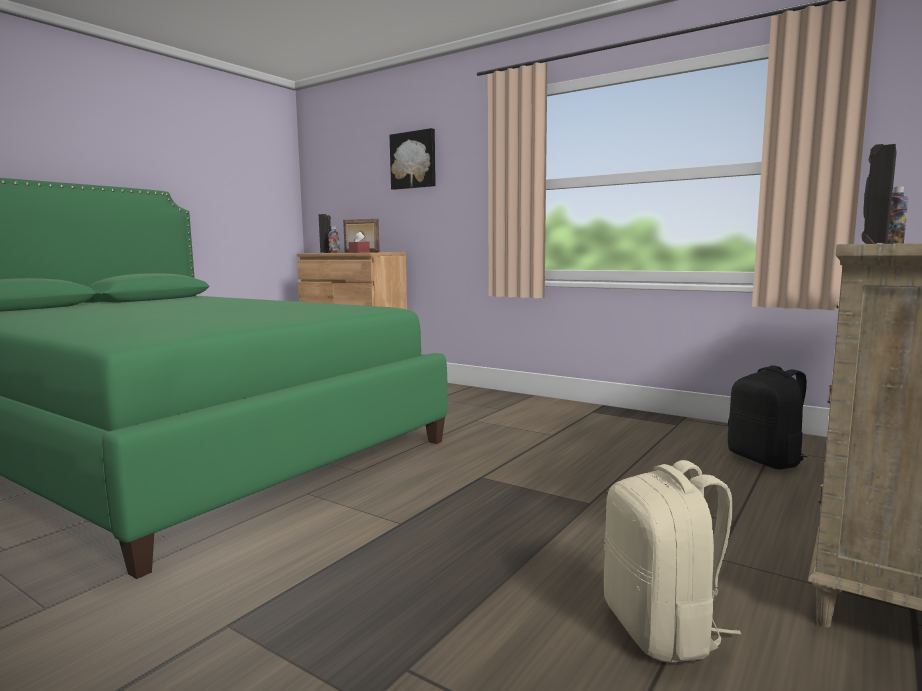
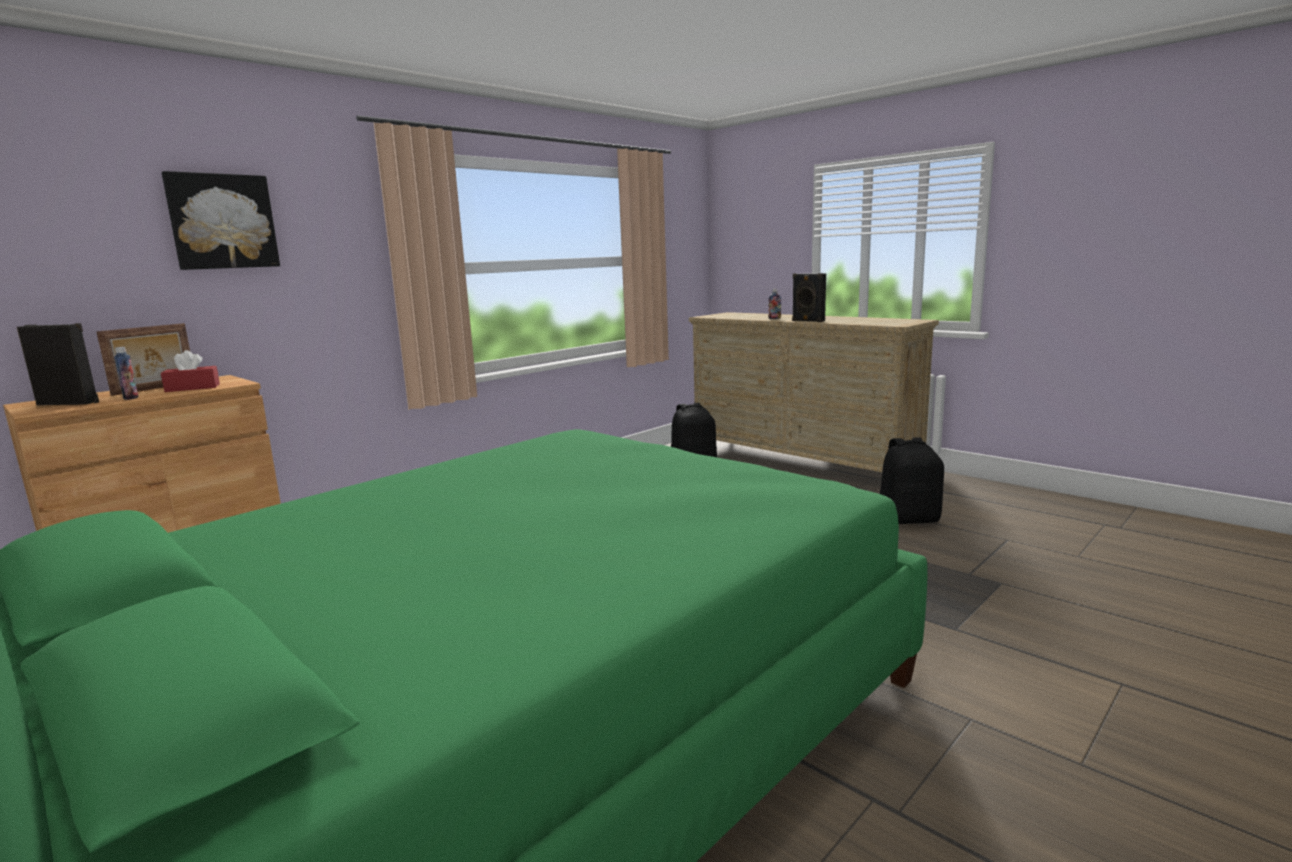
camera: 80 degrees left, 5 degrees up
(662, 630) = (909, 519): beige backpack -> black backpack

